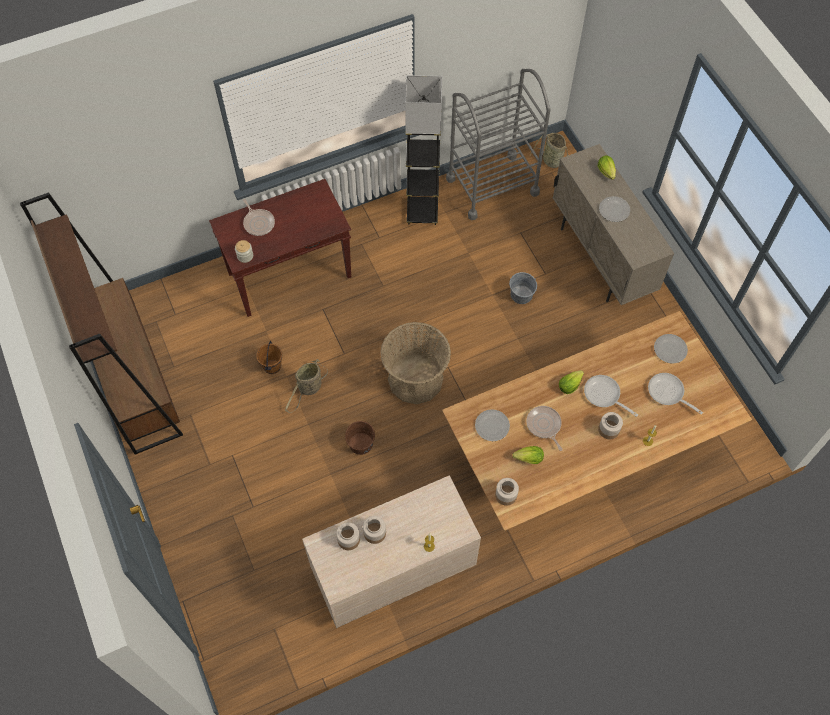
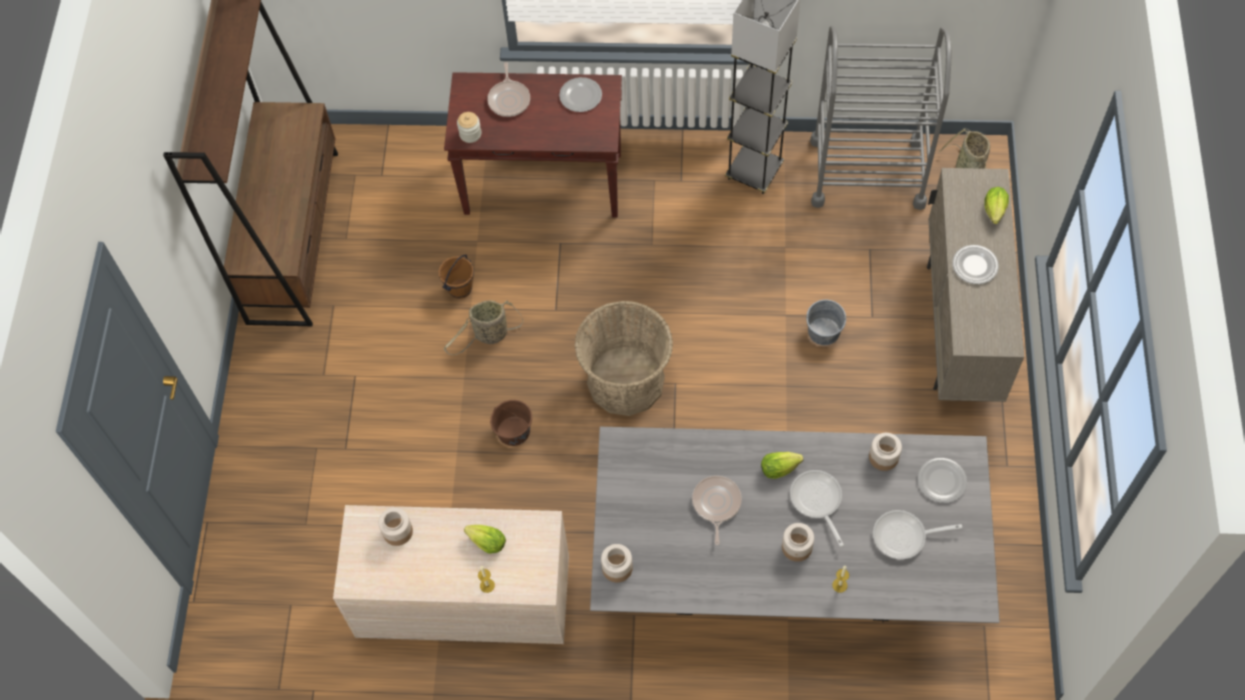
camera: 30 degrees right, 0 degrees up
(375, 532) = (433, 538): jar -> jar (884, 457)
(492, 426) = (650, 475): plate -> plate (581, 96)
(527, 458) = (670, 535): lettuce -> lettuce (485, 541)
(581, 455) = (783, 573): brown dining table -> grey dining table
(668, 393) = (904, 536): frying pan -> frying pan turned 75 degrees counterclockwise

